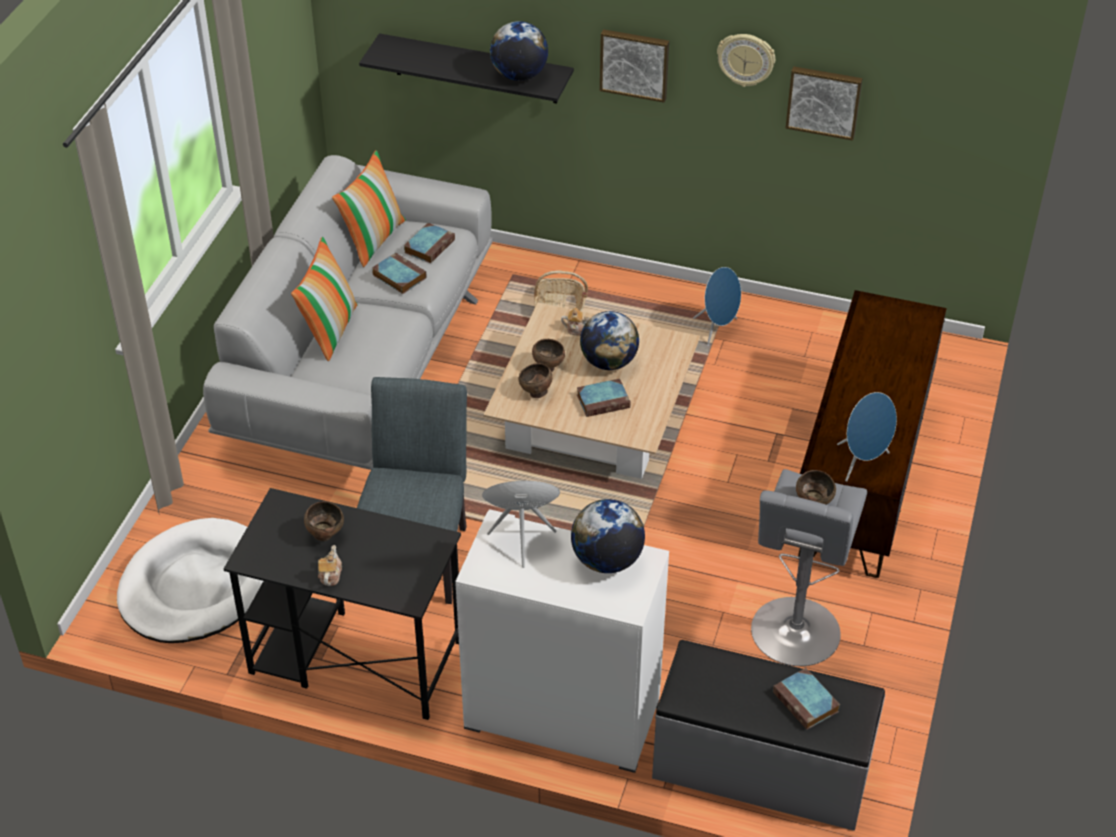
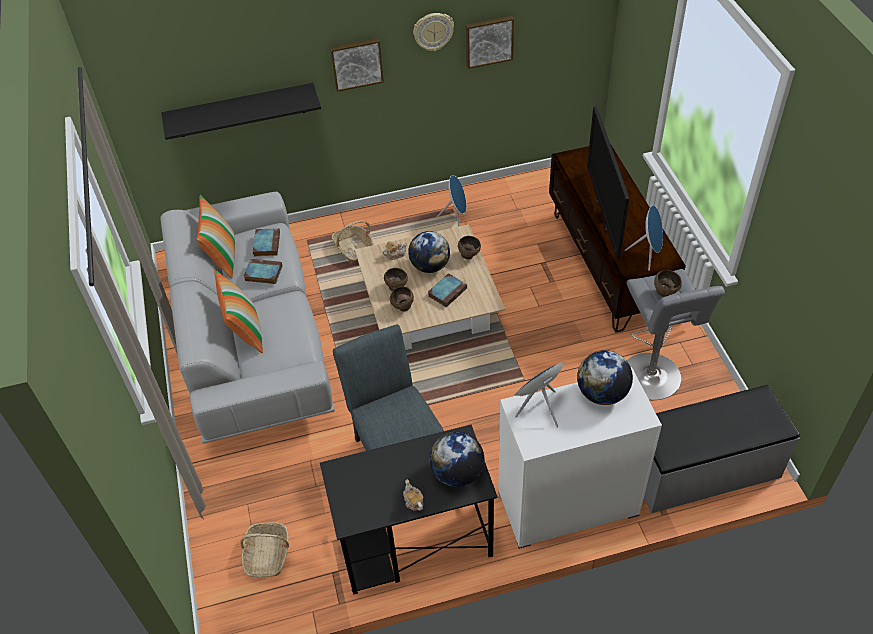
camera: 30 degrees left, 5 degrees up
(195, 586) = (267, 555): white dog bed -> basket
(326, 535) = (386, 475): brown bowl -> brown bowl (469, 255)
(519, 75) = (282, 102): globe -> globe (457, 473)
(806, 702) = (738, 417): book -> none
(852, 392) = (604, 215): none -> television

